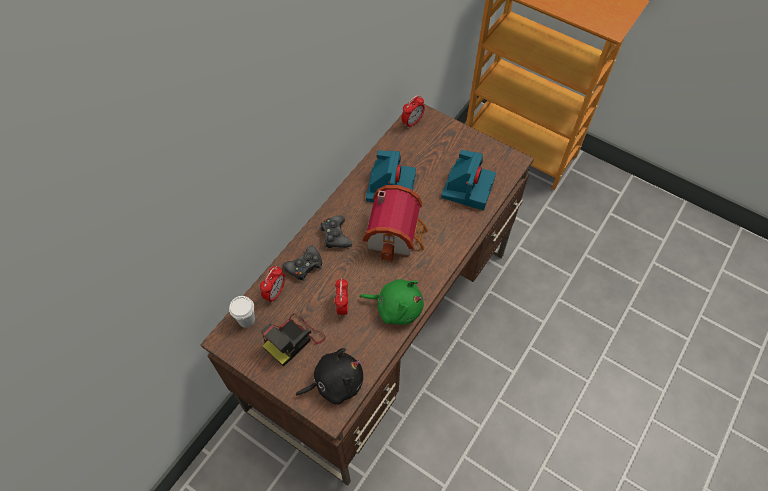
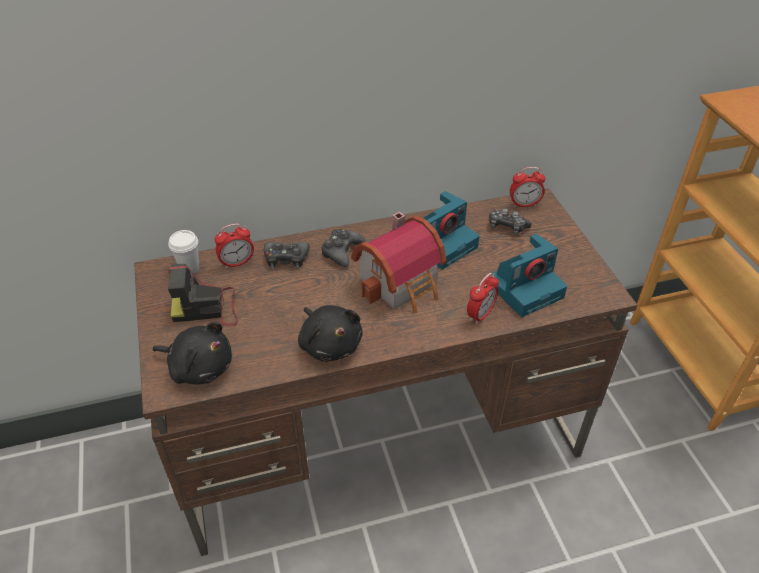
camera: 40 degrees right, 15 degrees down
(343, 306) = (282, 310): alarm clock -> alarm clock (480, 315)
(396, 307) = (330, 344): green plush toy -> black plush toy
(417, 147) = (507, 227): none -> game controller

